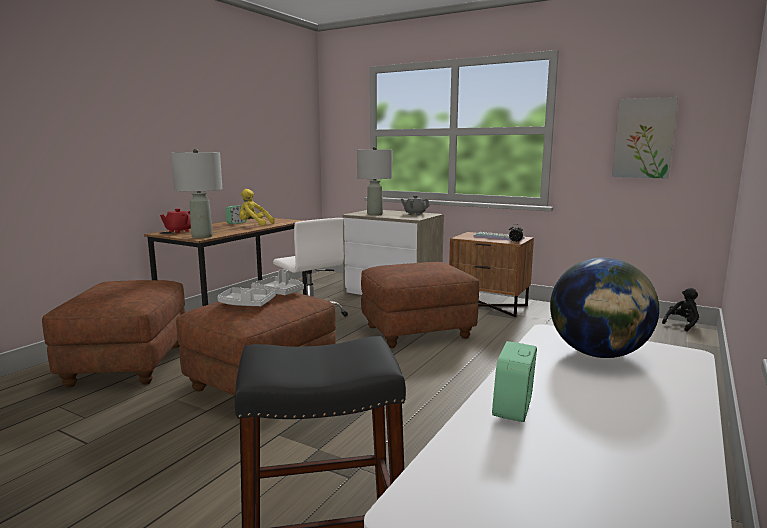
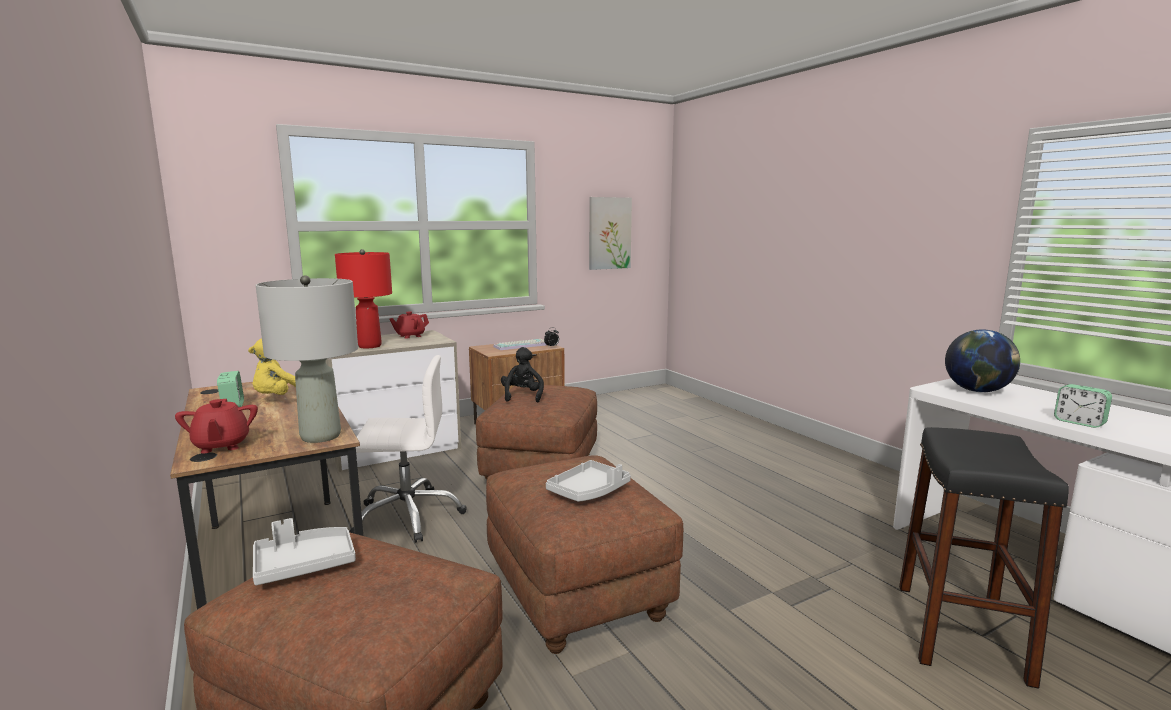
camera: 60 degrees left, 0 degrees up
(279, 292) = (554, 467): grey tray -> grey tray (304, 565)
(375, 214) = (370, 346): grey table lamp -> red table lamp
(414, 214) = (410, 336): grey teapot -> red teapot
(682, 325) = (652, 389): black plush toy -> black plush toy (522, 396)

